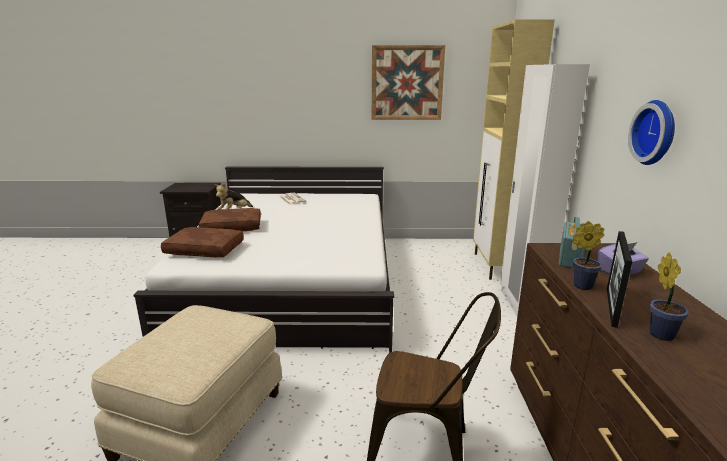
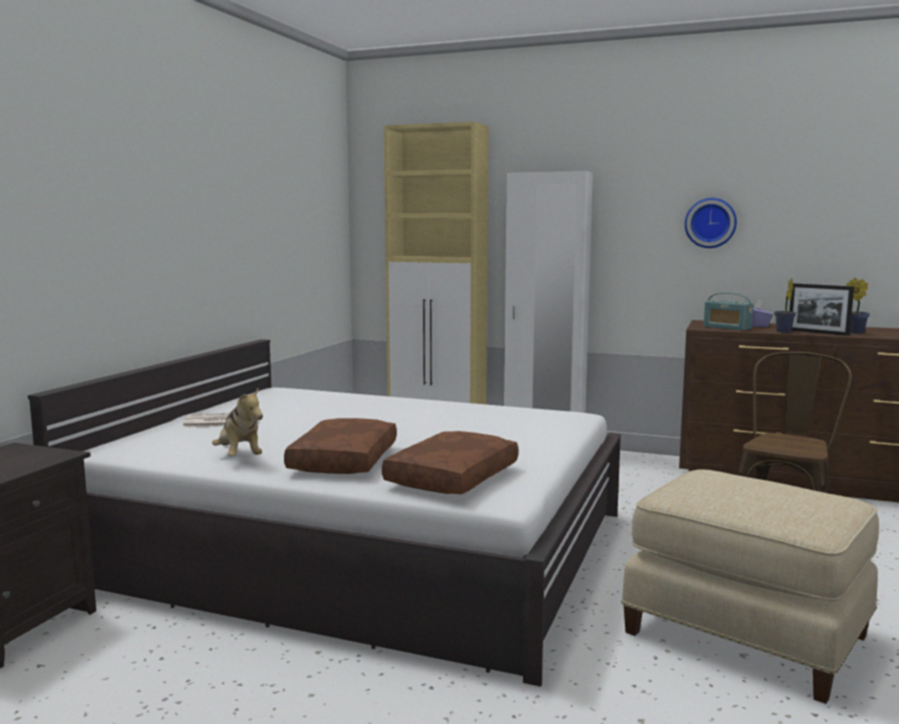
camera: 70 degrees left, 10 degrees down
(407, 83) = (273, 197): picture -> none

